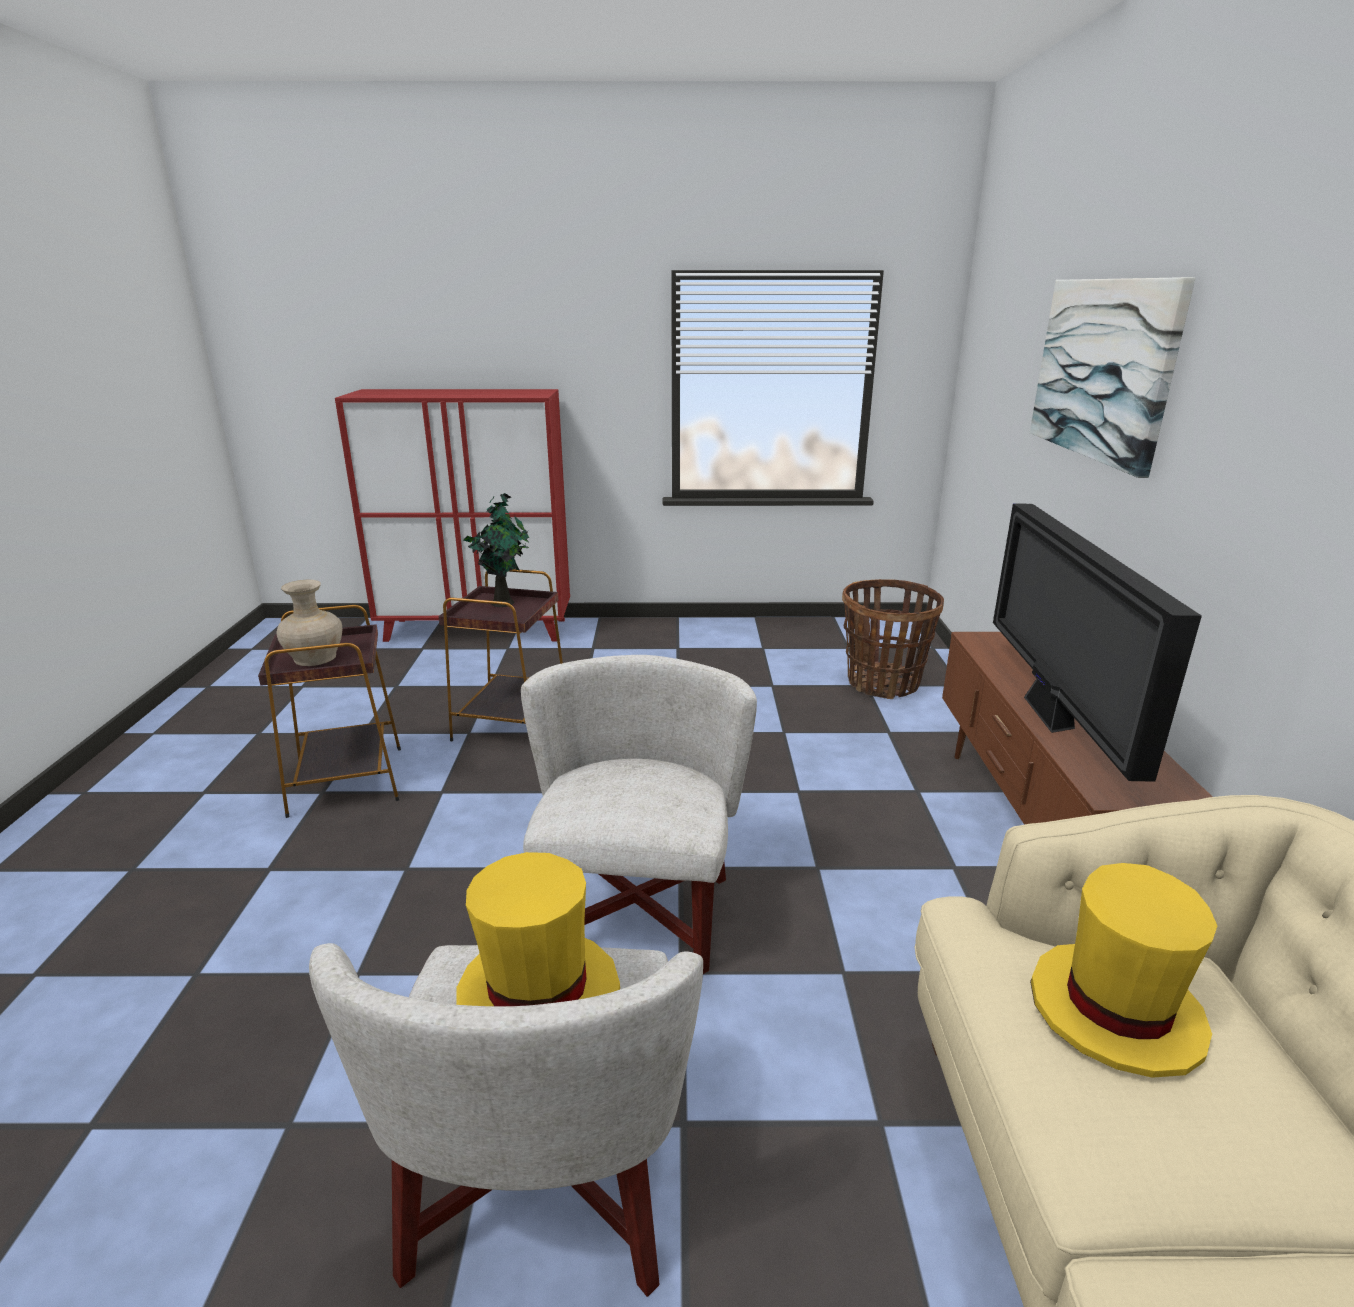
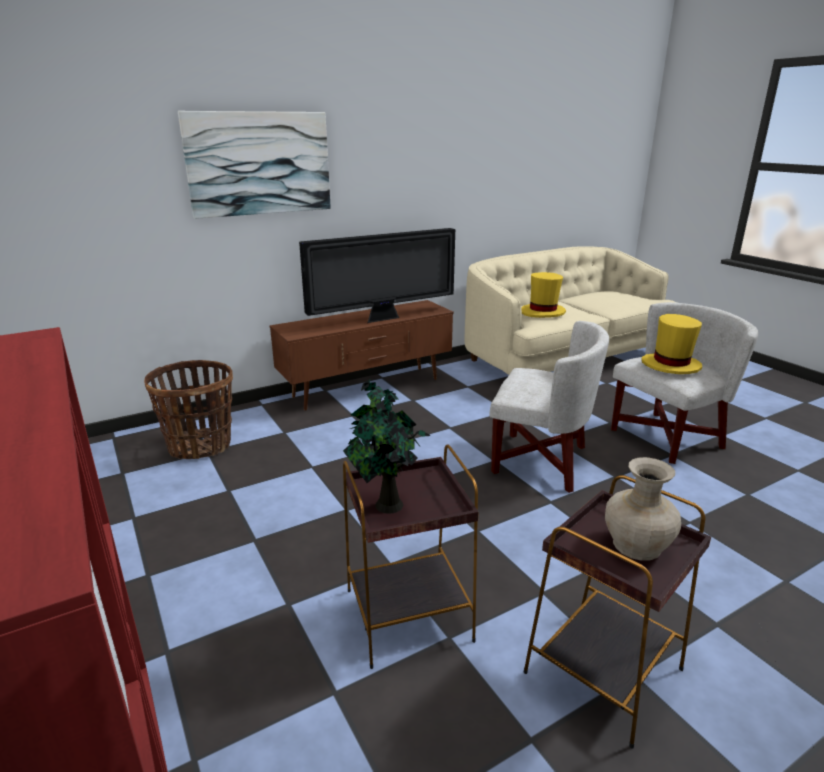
camera: 120 degrees left, 0 degrees up
(638, 914) = (541, 461): white armchair -> white armchair turned 135 degrees counterclockwise

